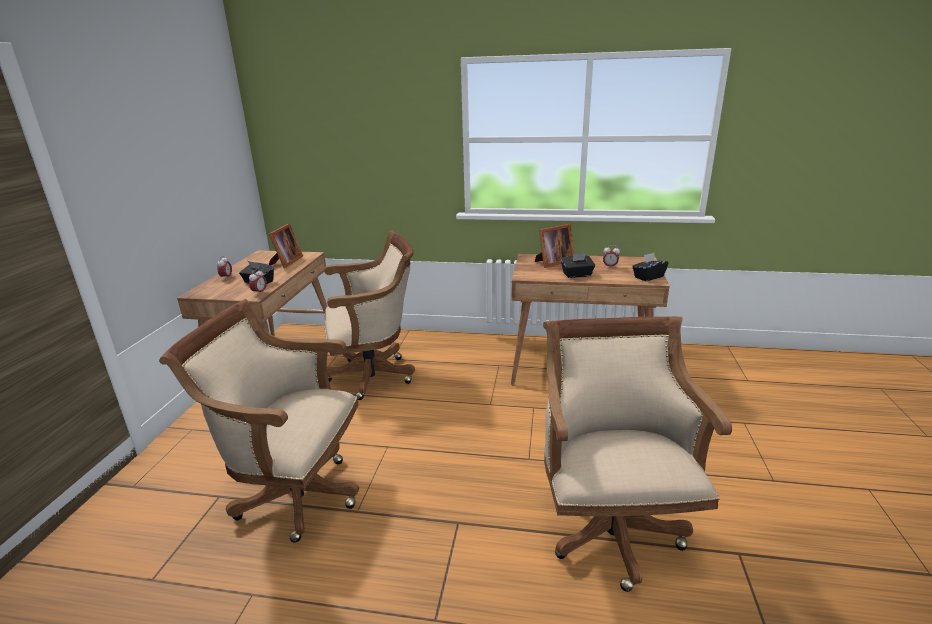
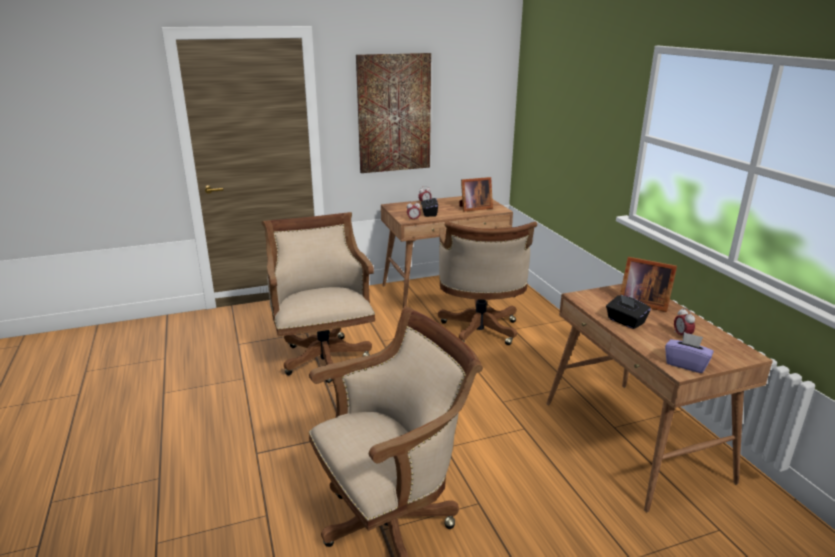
camera: 60 degrees right, 0 degrees up
(152, 173) = (394, 113): none -> picture
(375, 375) = (480, 331): office chair -> office chair turned 45 degrees clockwise
(648, 277) = (686, 364): black tissue box -> purple tissue box

